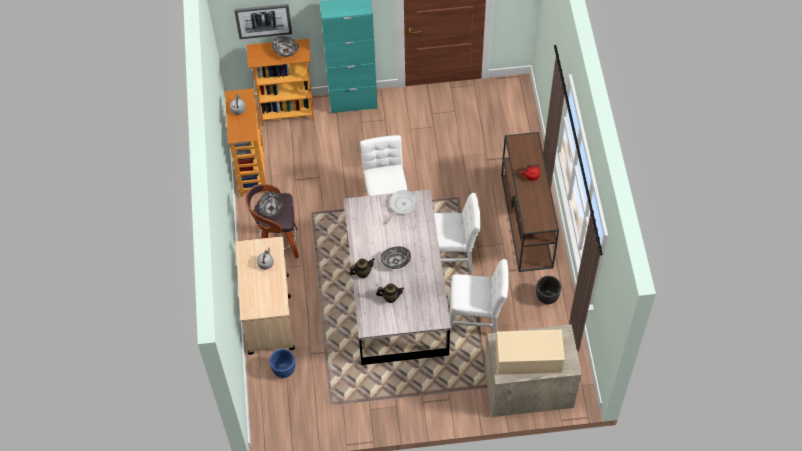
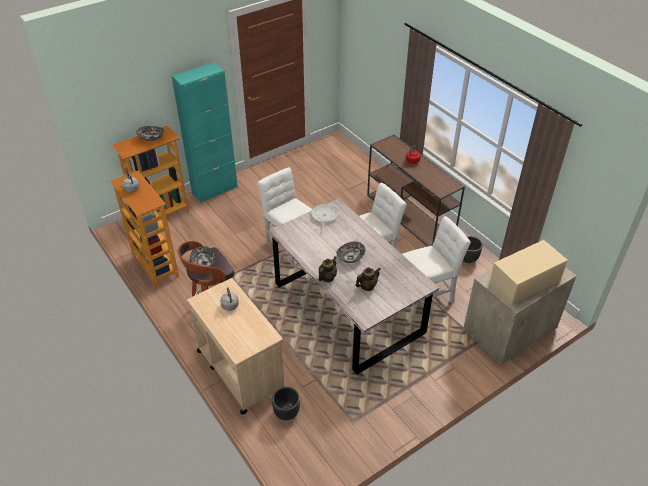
camera: 30 degrees left, 15 degrees down
(263, 20) = (122, 112): picture -> none
(283, 370) = (286, 413): blue planter -> black planter

